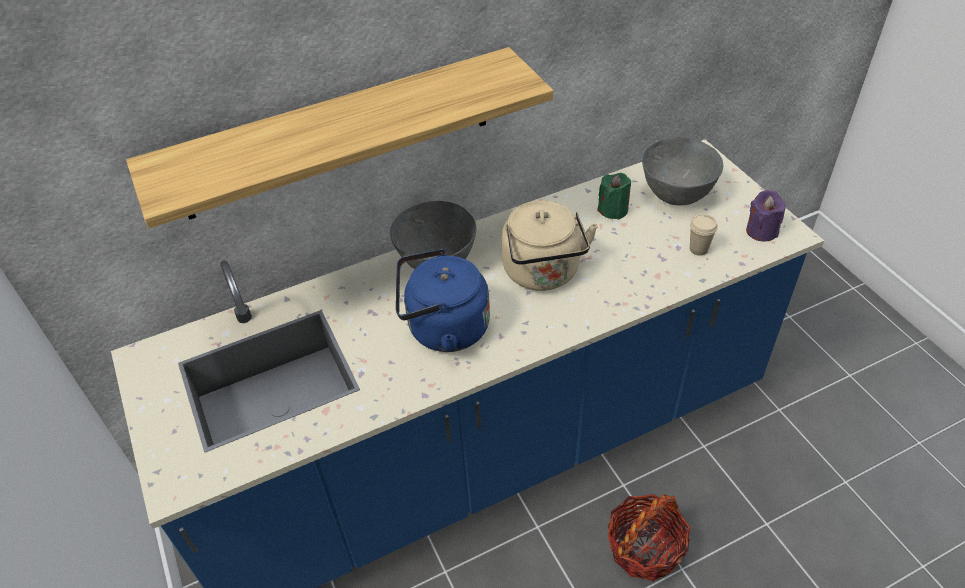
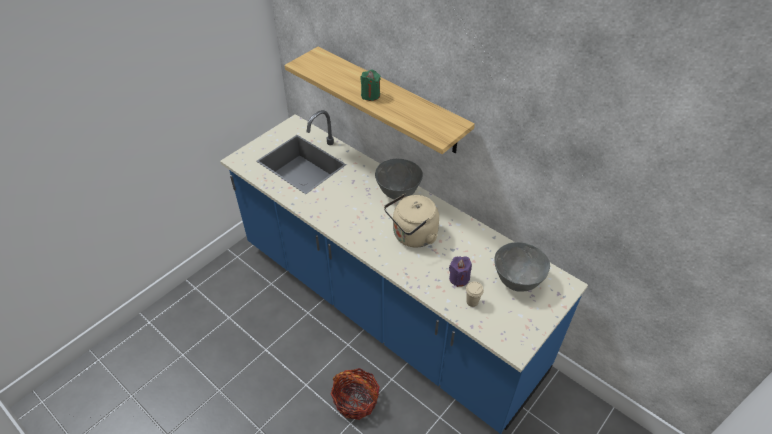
camera: 65 degrees right, 0 degrees up
(443, 329) = (354, 209): blue kettle -> none
(613, 210) = (483, 253): green candle -> green candle (370, 95)
(761, 231) = (509, 332): purple candle -> purple candle (459, 278)

